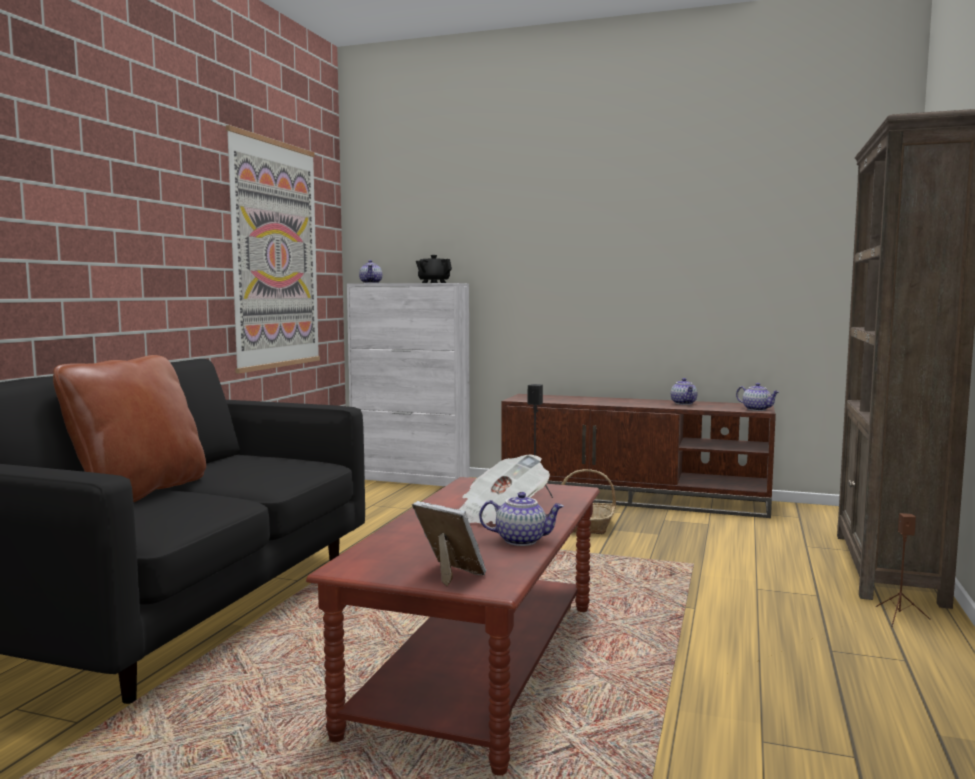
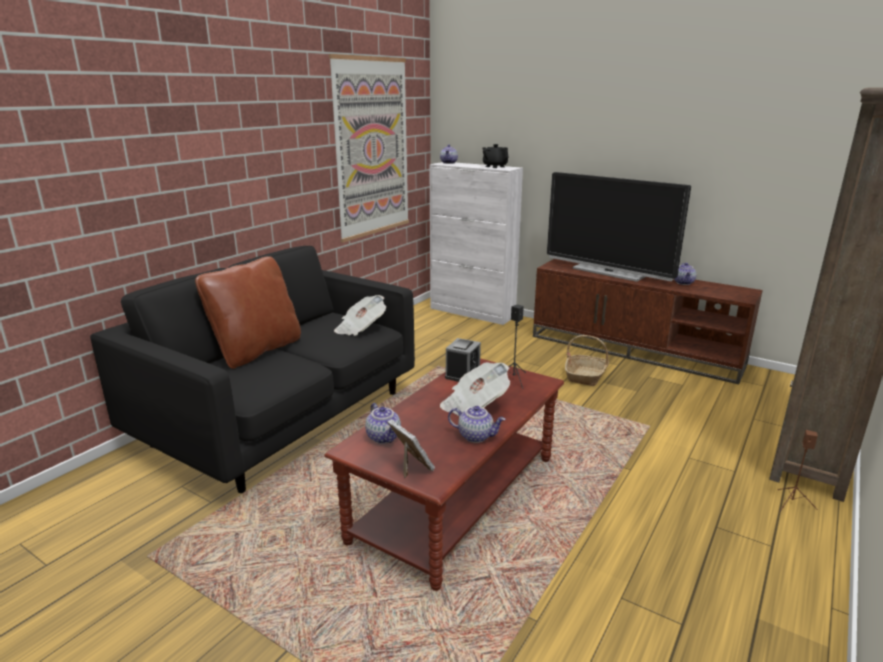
camera: 15 degrees right, 15 degrees up
(290, 464) = (360, 328): none -> newspaper
(463, 491) = (462, 373): none -> alarm clock
(591, 400) = (608, 272): none -> television
(757, 409) = (742, 297): teapot -> teapot (384, 437)

